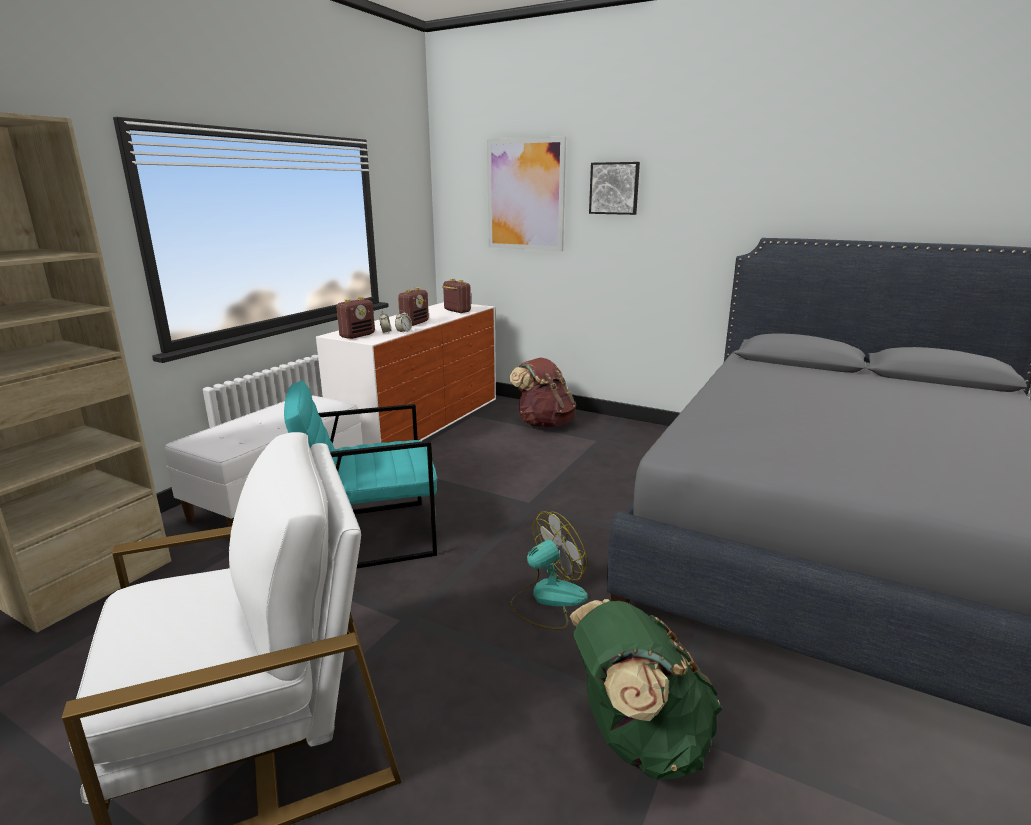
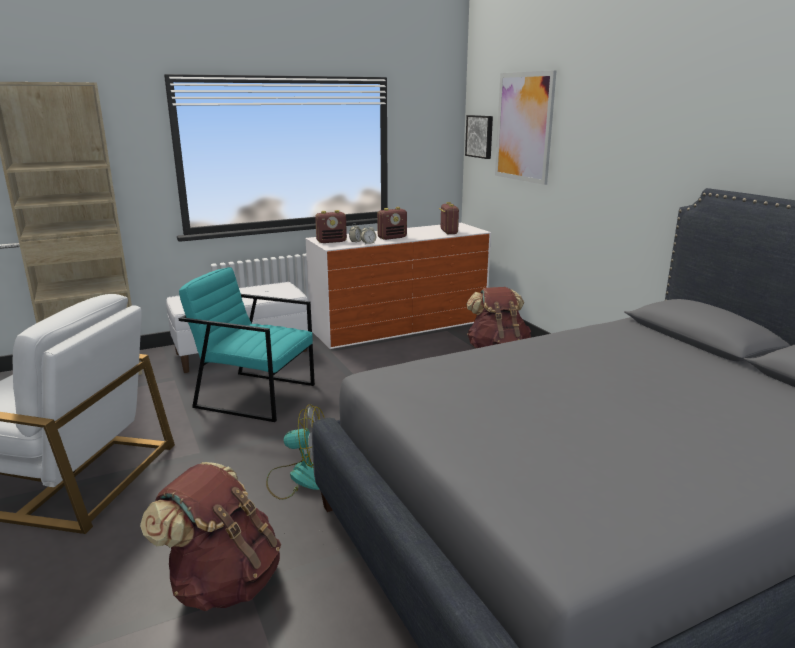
camera: 35 degrees right, 0 degrees up
(614, 188) = (589, 124): picture -> picture (480, 136)
(638, 738) = (223, 582): green backpack -> brown backpack

